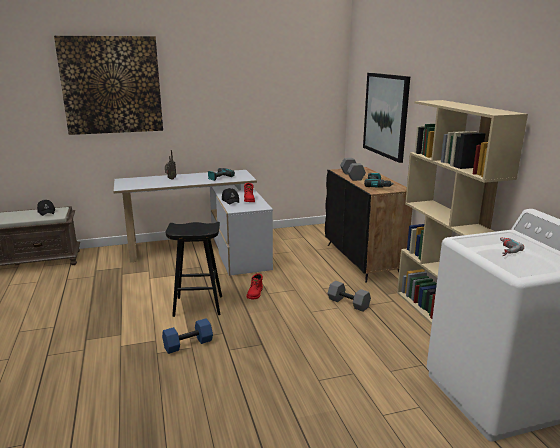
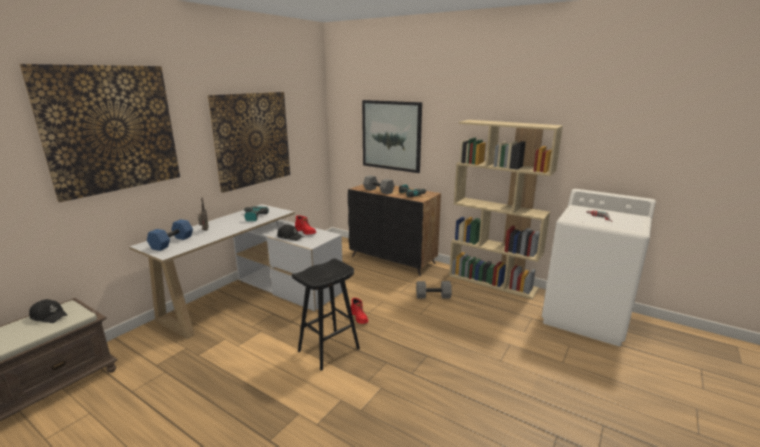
camera: 40 degrees left, 0 degrees up
(188, 345) = (375, 387): blue dumbbell -> blue dumbbell (172, 243)
(243, 106) = (252, 139): none -> picture

